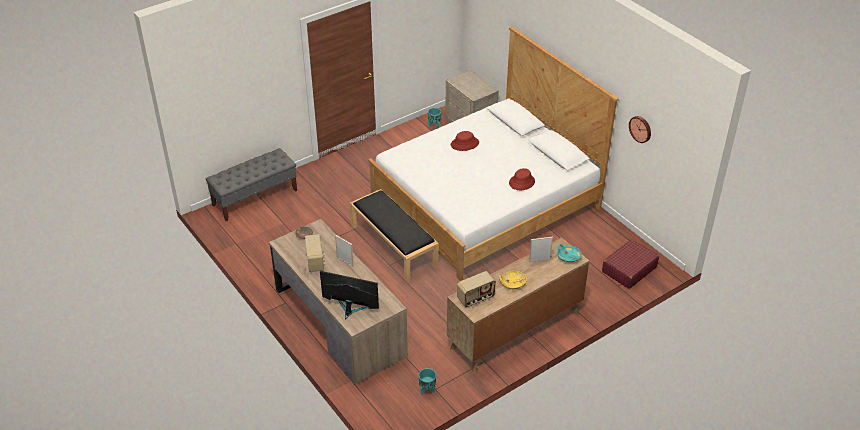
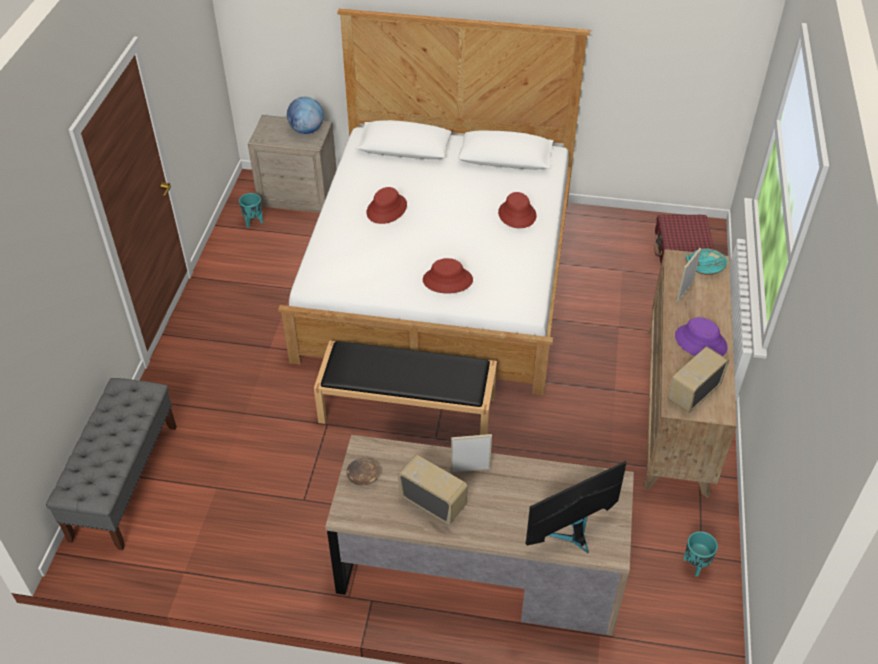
camera: 45 degrees left, 5 degrees up
(447, 189) = (447, 280): none -> red hat
(476, 298) = (693, 393): radio -> radio turned 150 degrees counterclockwise
(480, 88) = (306, 130): none -> globe
(512, 283) = (700, 342): yellow bowl -> purple hat
(641, 129) = (636, 57): wall clock -> none

